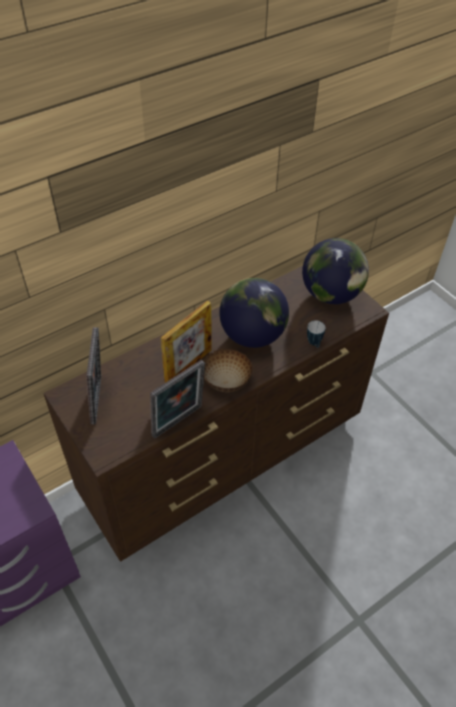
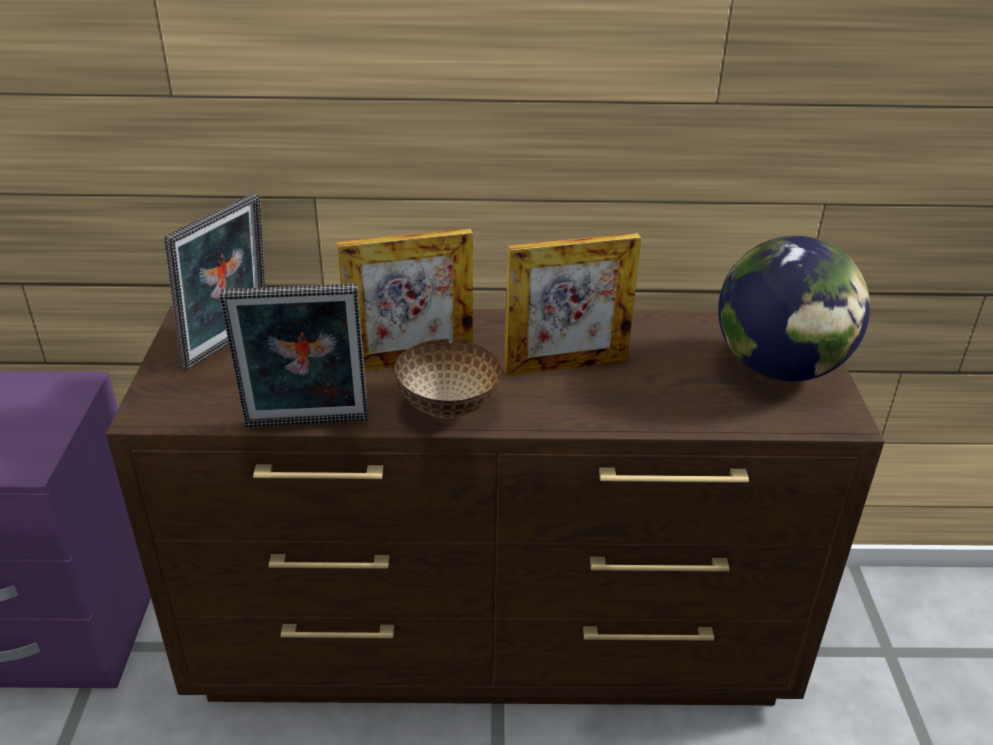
camera: 35 degrees right, 15 degrees down
(252, 335) = (566, 365): globe -> picture frame
(314, 344) = (671, 424): mug -> none

